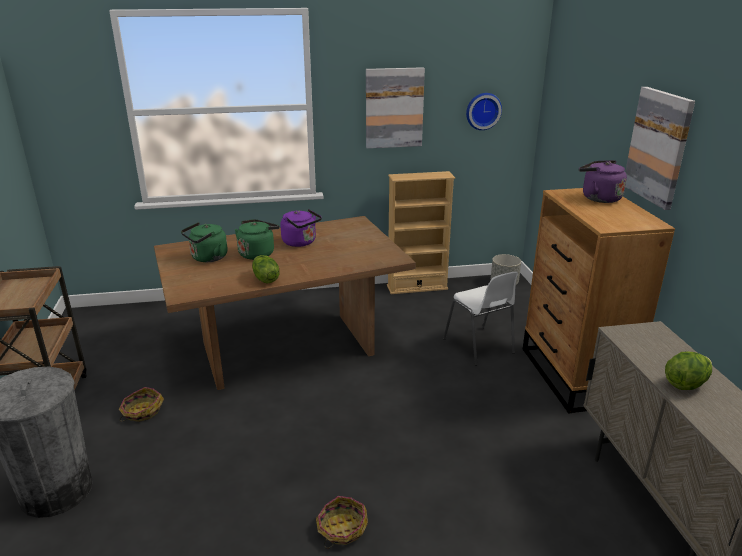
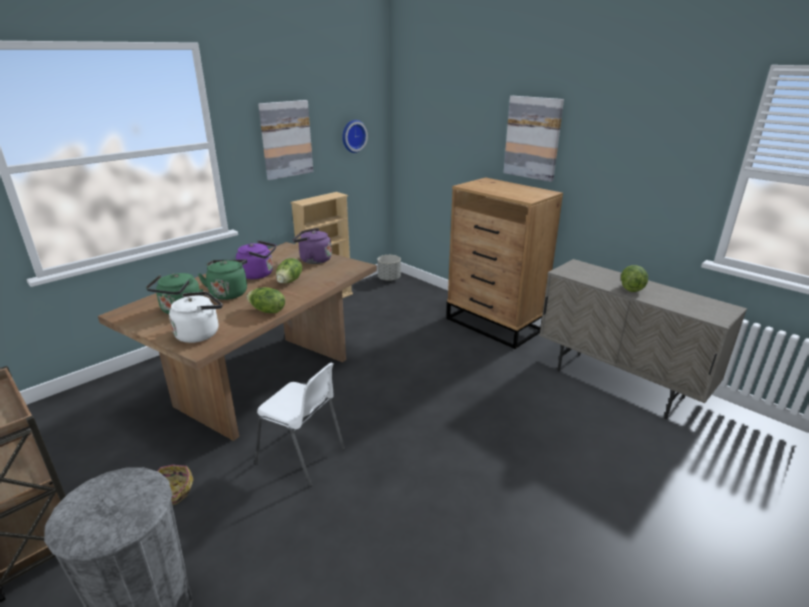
camera: 35 degrees left, 0 degrees up
(196, 283) = (200, 333): none -> white kettle
(317, 256) = (290, 281): none -> lettuce
(341, 529) = (456, 494): basket -> none
(479, 347) = (417, 327): white chair -> white chair (303, 457)
(598, 198) = (493, 184): purple kettle -> purple kettle (313, 260)

